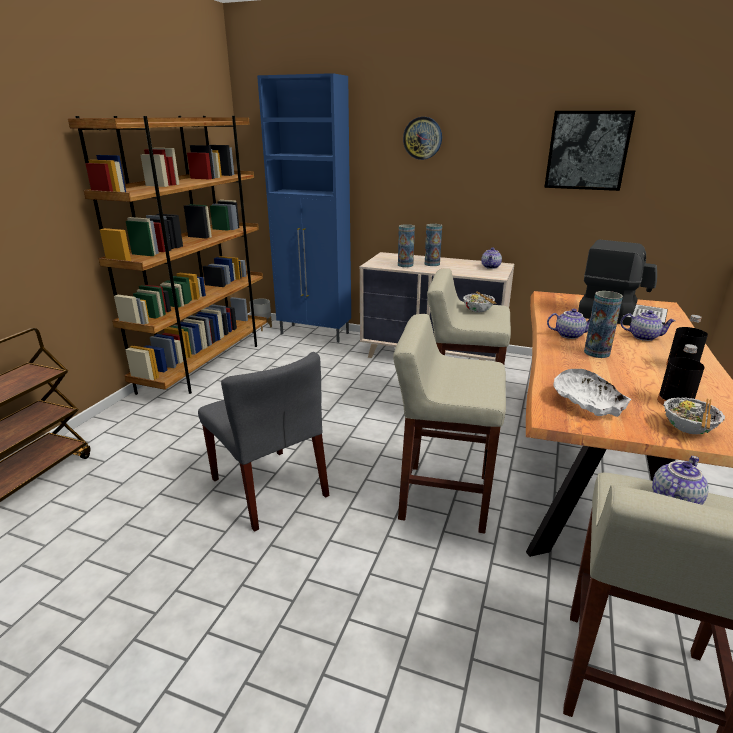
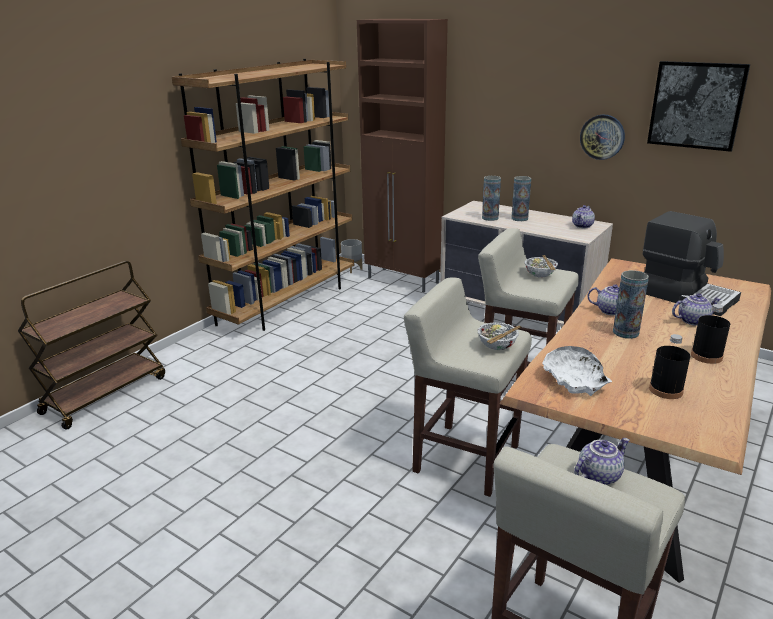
camera: 15 degrees right, 0 degrees up
(269, 488) = (307, 426): grey chair -> none
(315, 334) = (403, 280): blue cabinet -> brown cabinet
(422, 138) = (520, 84): wall clock -> wall clock (602, 137)
(643, 337) = (692, 320): teapot -> teapot turned 45 degrees counterclockwise
(688, 429) = (657, 416): bowl -> bowl (497, 346)

